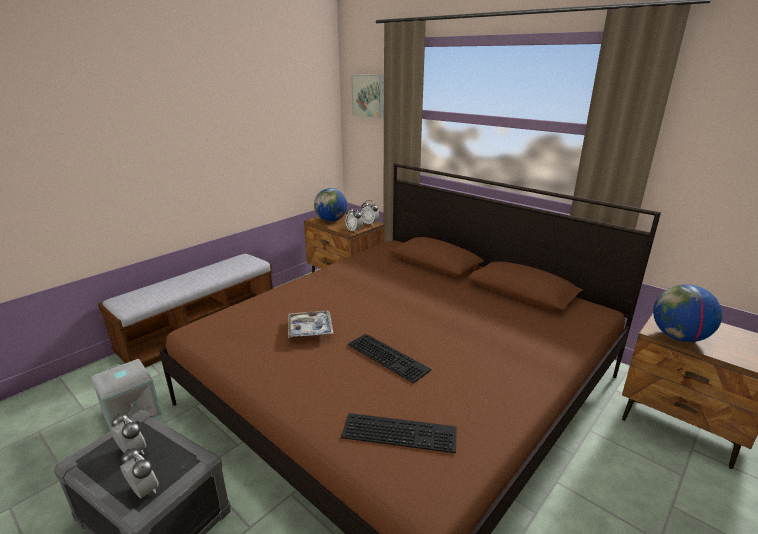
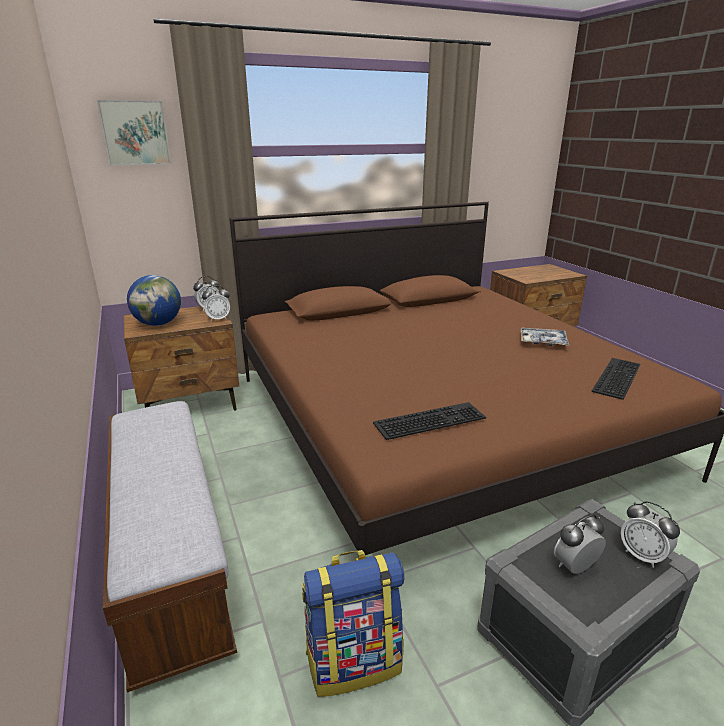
camera: 65 degrees left, 0 degrees up
(133, 413) = (354, 661): grey storage box -> backpack
(144, 491) = (642, 555): alarm clock -> alarm clock turned 105 degrees counterclockwise
(310, 329) = (440, 384): tray -> tray (543, 342)
(389, 356) = (508, 361): keyboard -> keyboard (429, 419)
(678, 337) = (535, 278): globe -> none

